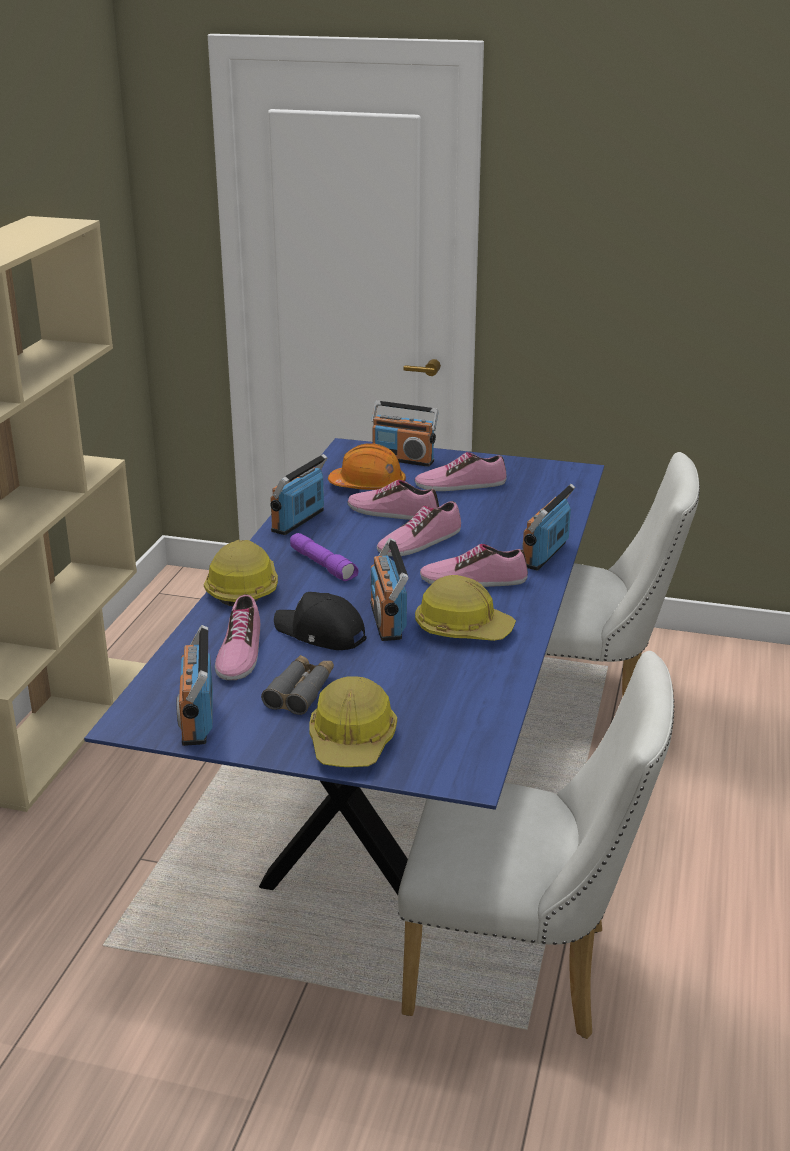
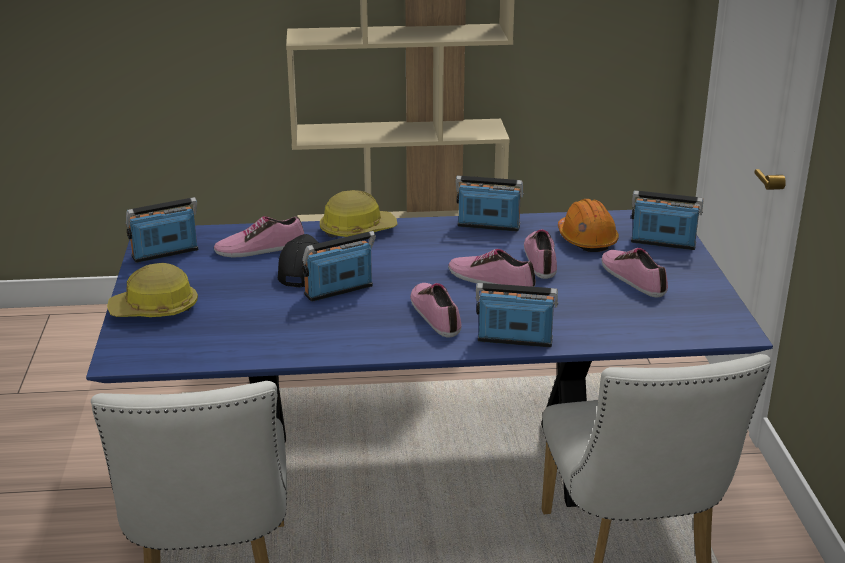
camera: 70 degrees right, 0 degrees up
(300, 691) = (215, 279): grey binoculars -> none
(324, 565) = (416, 250): purple flashlight -> none
(403, 459) = (663, 243): radio -> radio turned 105 degrees clockwise
(462, 628) = (344, 323): hard hat -> none

